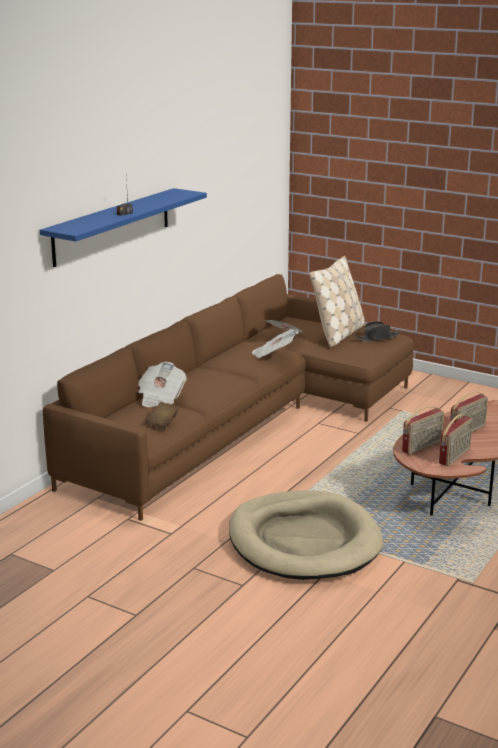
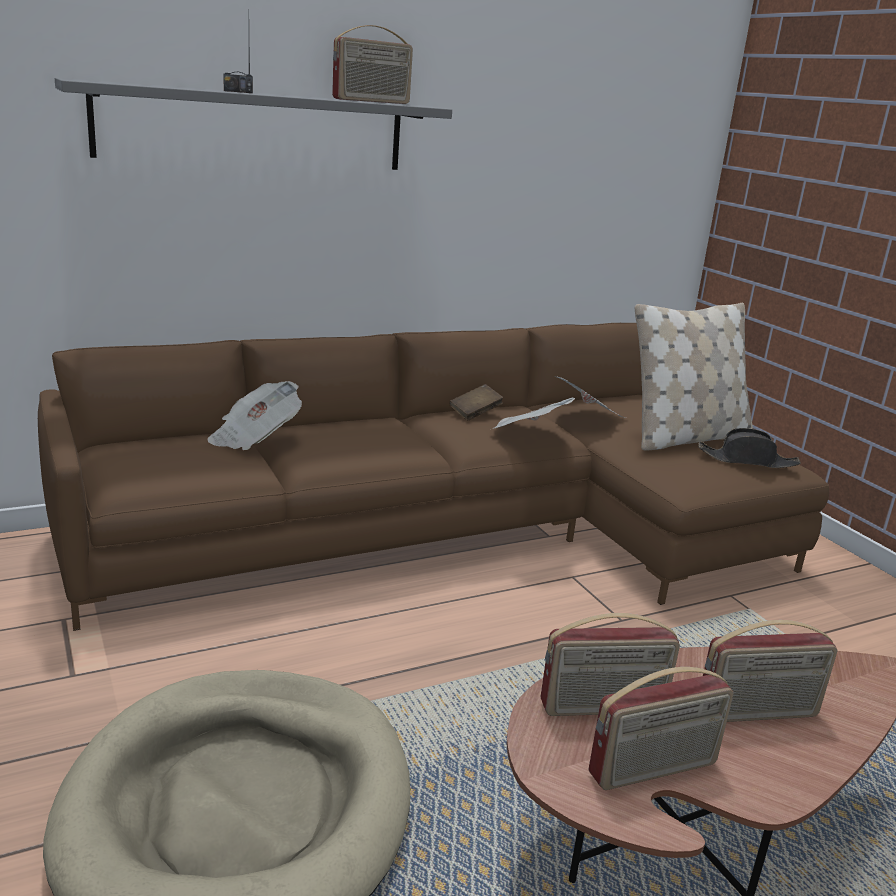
camera: 30 degrees right, 0 degrees up
(112, 226) = (254, 128): blue shelf -> grey shelf
(162, 423) = (181, 473): brown book -> brown book (475, 413)
(163, 196) = (372, 101): none -> radio

